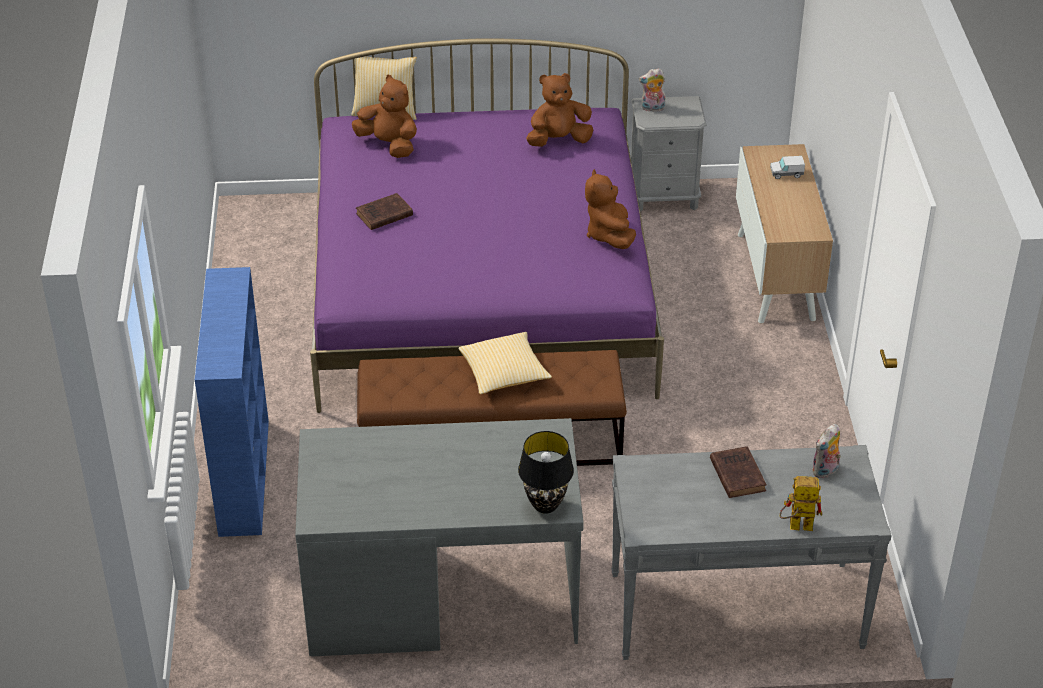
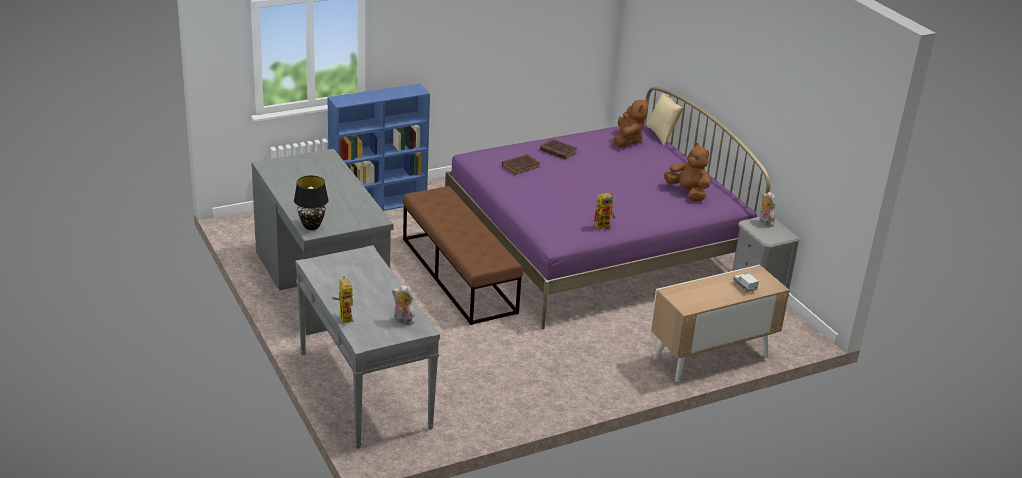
camera: 65 degrees right, 10 degrees down
(504, 374) = (468, 231): pillow -> none
(609, 235) = (604, 225): brown plush toy -> toy robot
(737, 474) = (380, 289): brown book -> brown book (521, 166)

